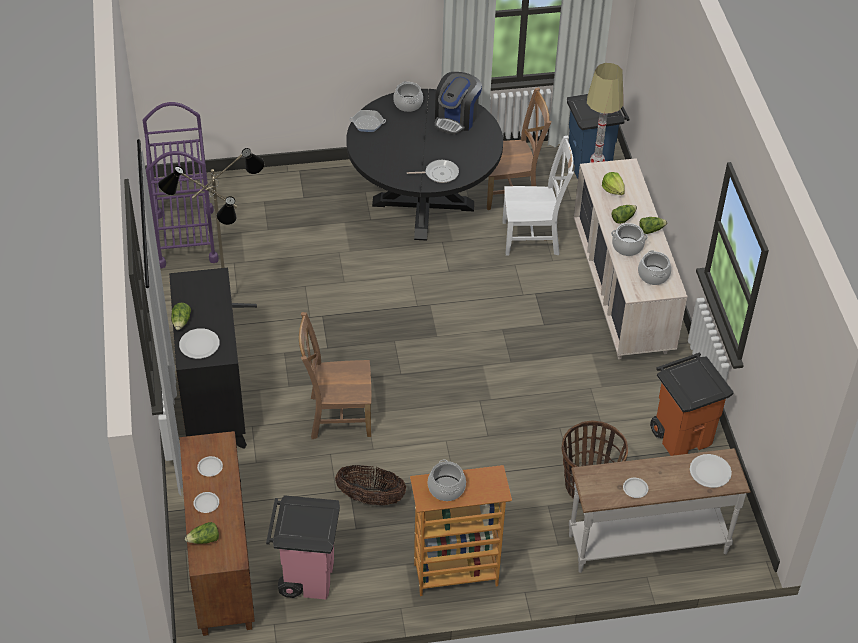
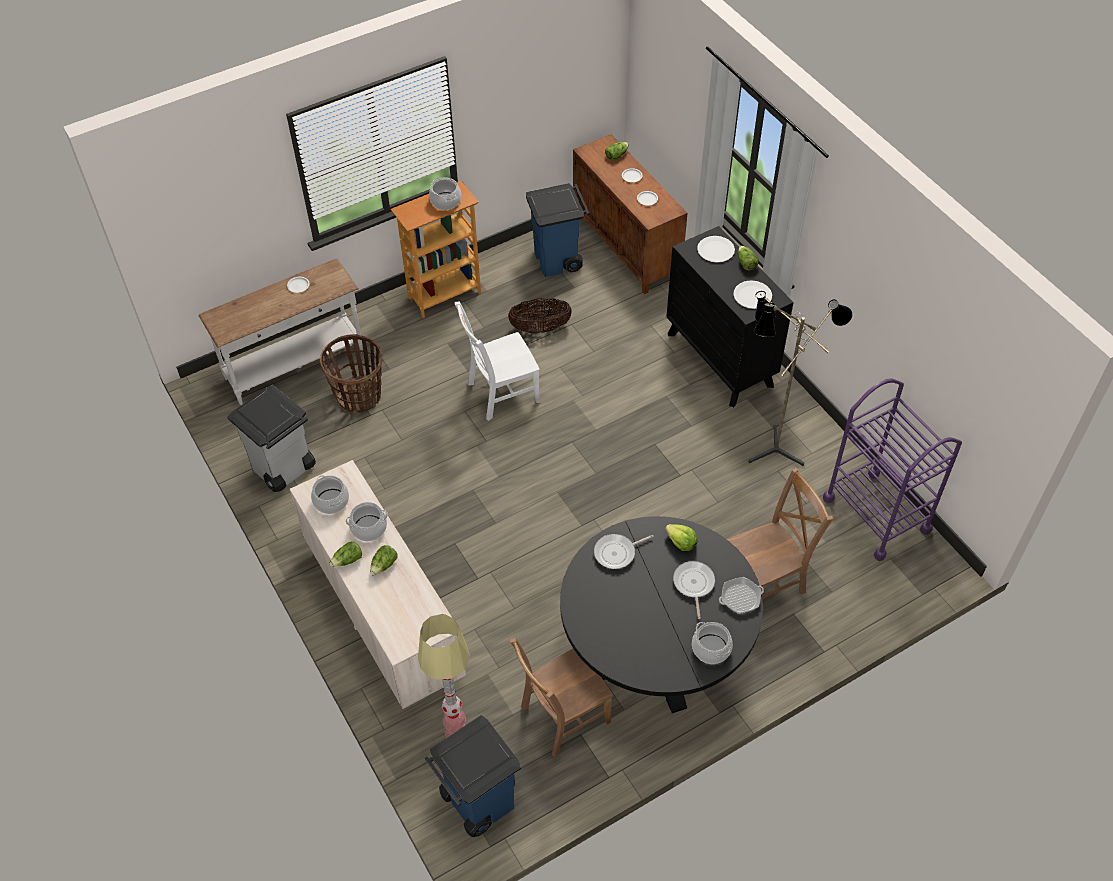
camera: 160 degrees right, 5 degrees up
(307, 576) = (558, 260): pink trash can -> blue trash can
(337, 416) = (607, 384): brown chair -> brown chair (767, 580)
(395, 140) = (693, 584): none -> frying pan
(456, 118) = (639, 646): coffee machine -> none
(533, 238) = (507, 653): white chair -> white chair (500, 393)
(613, 189) = (407, 603): lettuce -> lettuce (681, 542)
(682, 436) = (283, 470): orange trash can -> grey trash can
(710, 472) = (236, 318): white plate -> white plate (752, 296)

